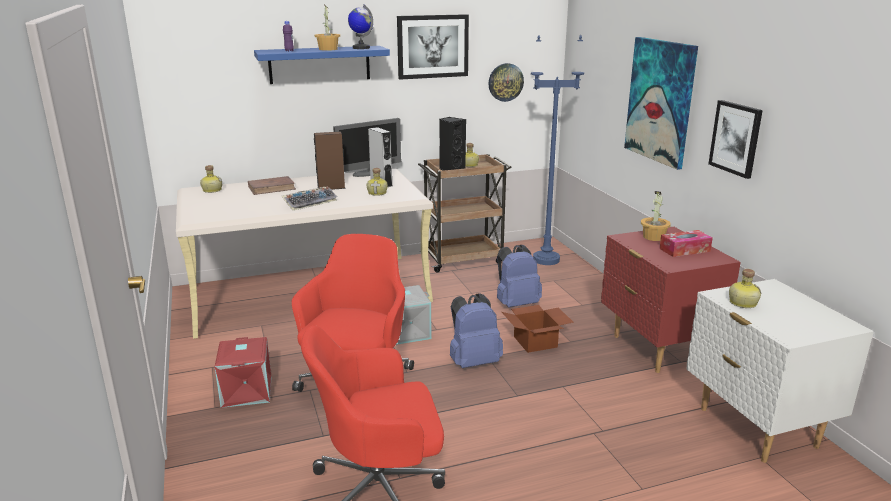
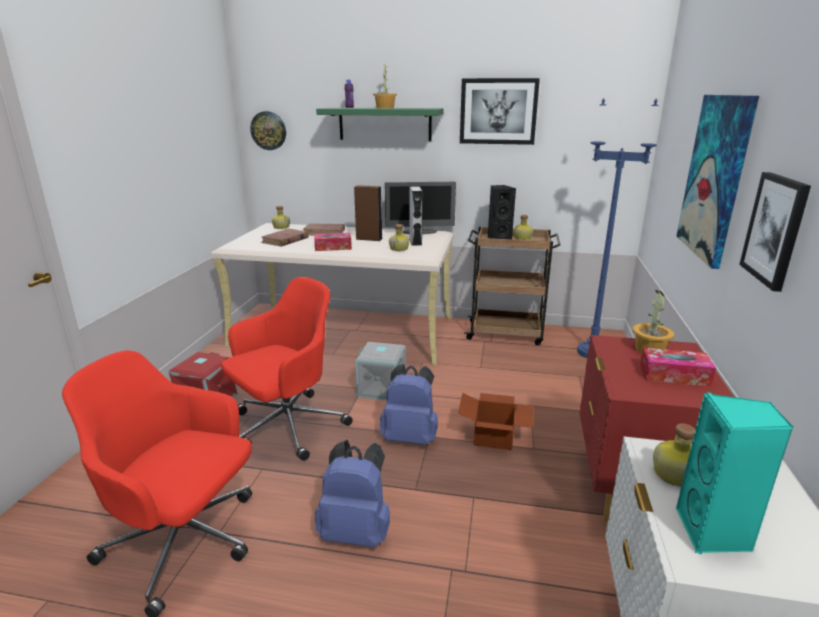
camera: 30 degrees right, 0 degrees up
(244, 203) = (285, 240): none -> brown book
(310, 202) = (333, 247): keyboard -> tissue box
(319, 64) = (385, 124): blue shelf -> green shelf
(361, 48) = (417, 108): globe -> none
(505, 82) = (579, 154): wall clock -> wall clock (268, 130)
(516, 303) = (514, 389): blue backpack -> blue backpack (356, 532)
(786, 323) = (713, 533): none -> turquoise speaker

